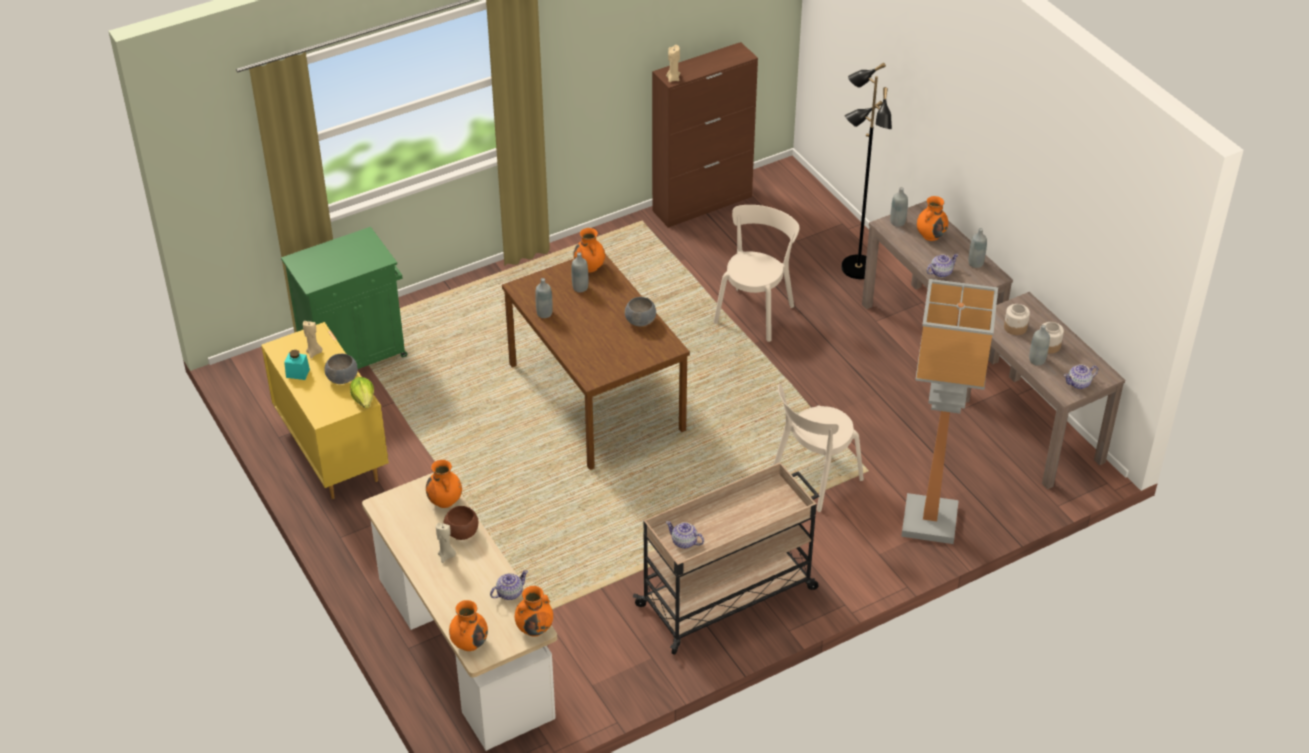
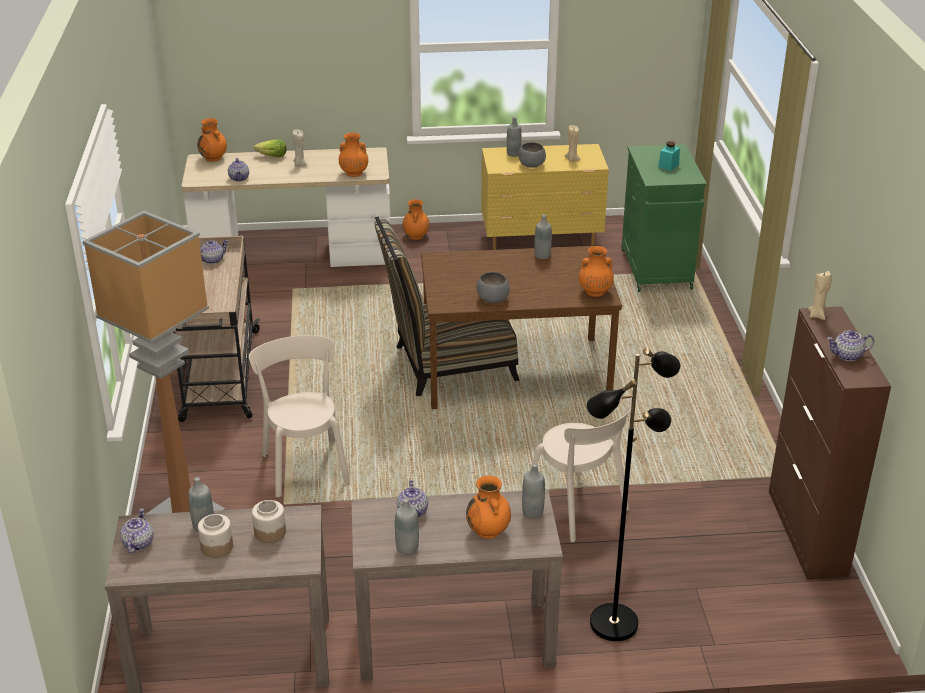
camera: 115 degrees right, 10 degrees down
(297, 373) = (551, 151): turquoise jar -> turquoise jar (668, 166)
(364, 400) = (498, 168): lettuce -> lettuce (272, 156)
(462, 532) = (316, 173): brown bowl -> none
(535, 628) = (197, 180): orange vase -> orange vase (416, 236)
(580, 287) = (566, 280): grey bottle -> grey bottle (513, 154)
(611, 444) = (447, 365): none -> chair
(717, 60) = (848, 355): none -> teapot

